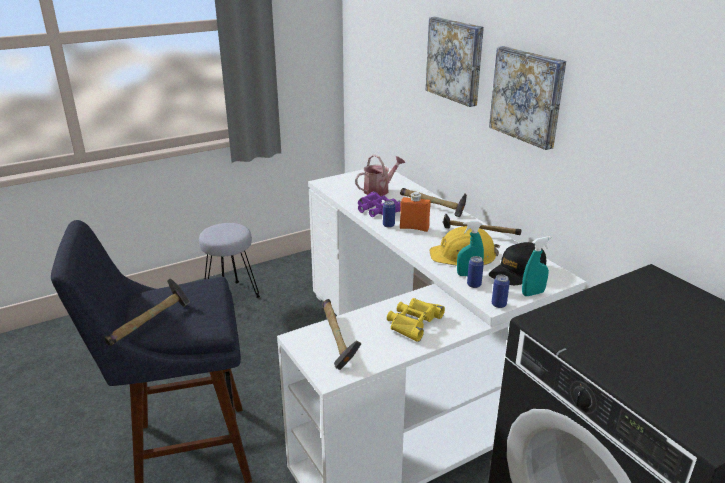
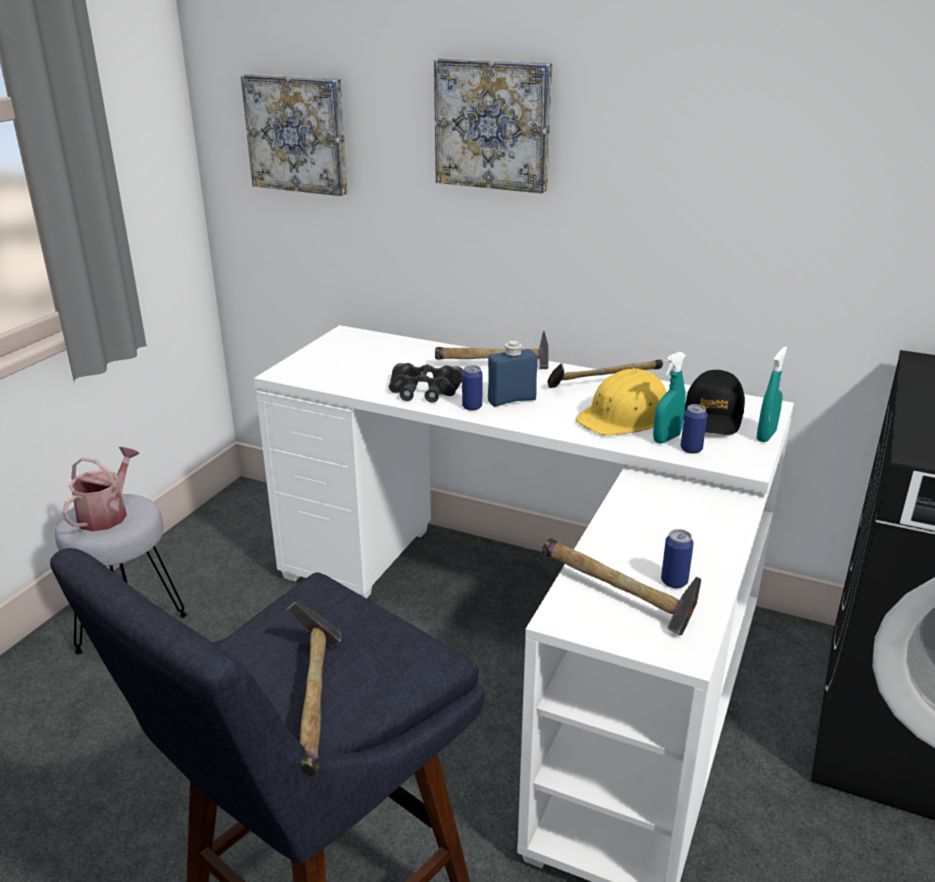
camera: 35 degrees left, 0 degrees up
(377, 209) = (424, 390): purple binoculars -> black binoculars
(379, 190) = (386, 362): watering can -> watering can (107, 514)
(413, 322) = (674, 529): yellow binoculars -> none
(414, 228) = (511, 400): orange bottle -> blue bottle
(498, 304) = (753, 463): can -> can (674, 581)
(528, 96) = (656, 158): picture -> picture (298, 133)

